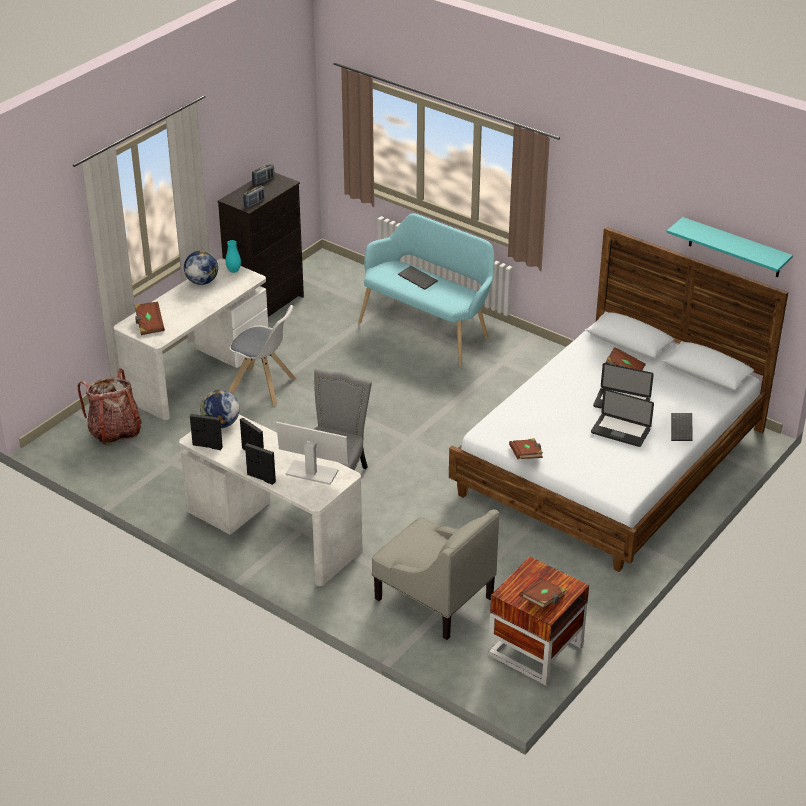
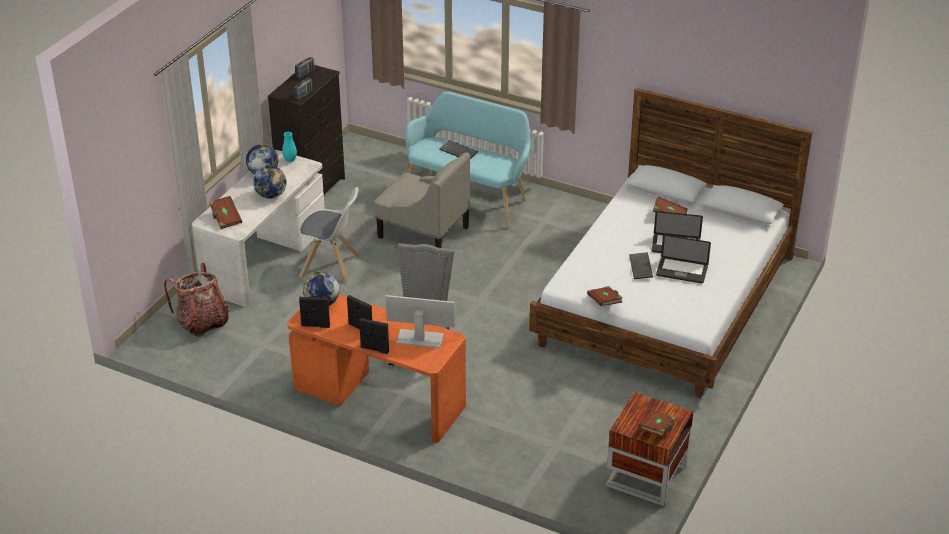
camera: 10 degrees left, 0 degrees up
(203, 305) = (271, 195): none -> globe
(273, 532) = (379, 399): white desk -> orange desk
(433, 599) = (542, 442): grey armchair -> grey armchair (422, 233)
(682, 428) = (735, 263): keyboard -> keyboard (641, 267)
(735, 248) = (760, 96): turquoise shelf -> none

